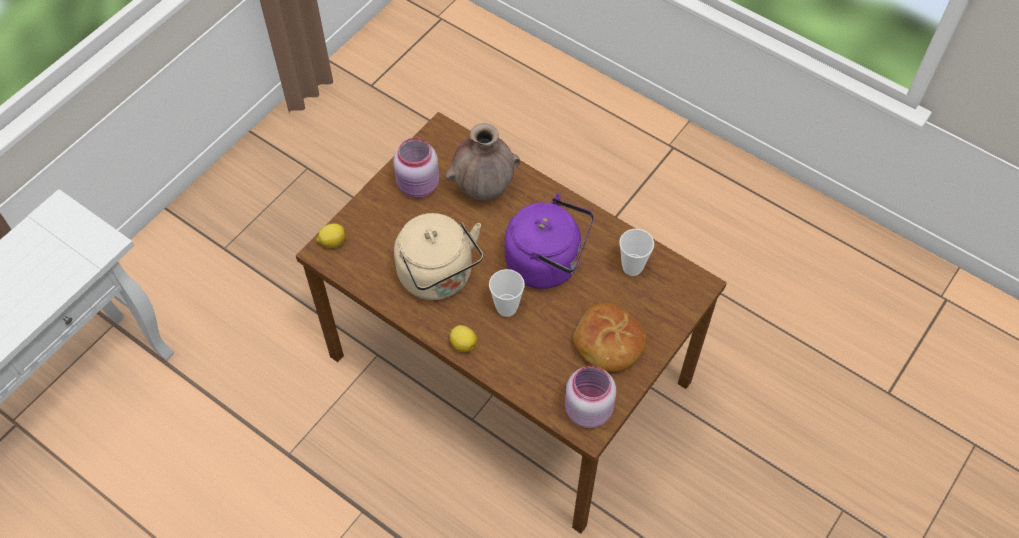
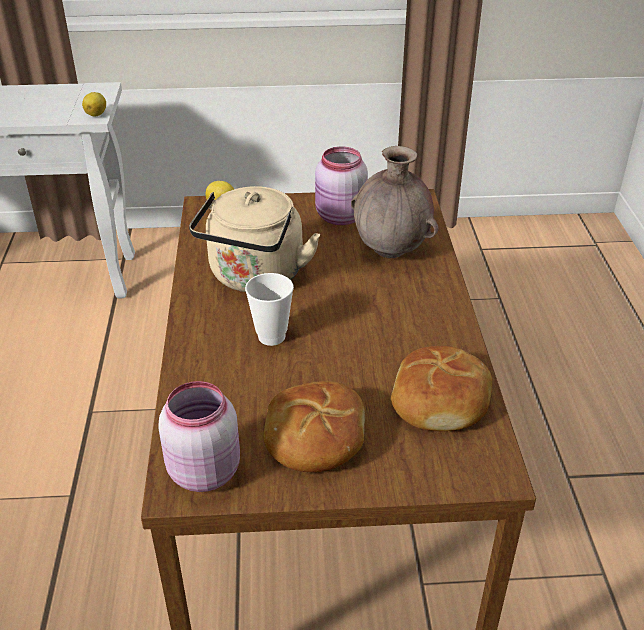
camera: 50 degrees right, 20 degrees down
(463, 344) = (194, 331): lemon -> lemon (96, 114)
(547, 263) = (361, 335): purple kettle -> none
(632, 267) = (441, 400): cup -> bread

